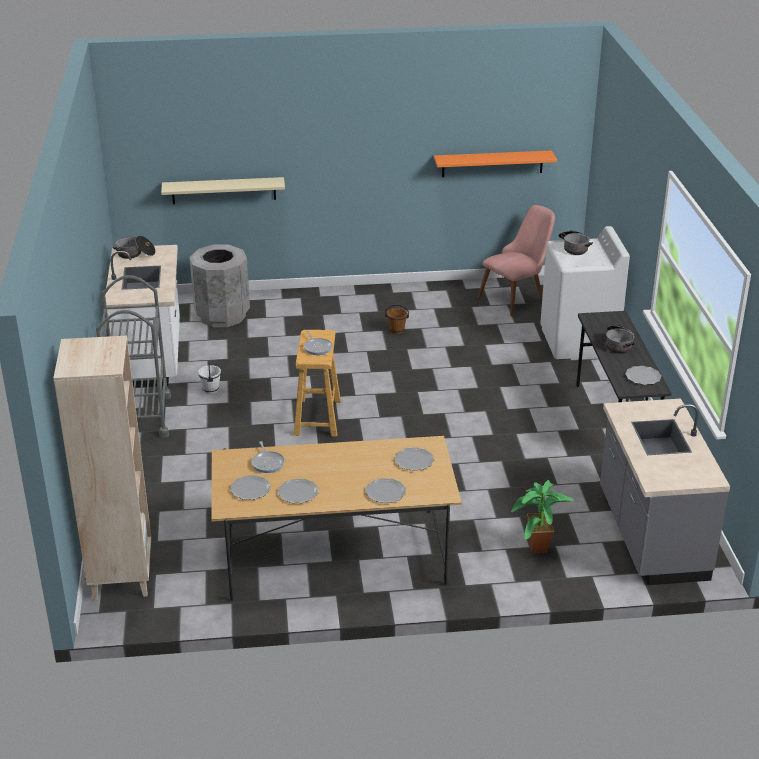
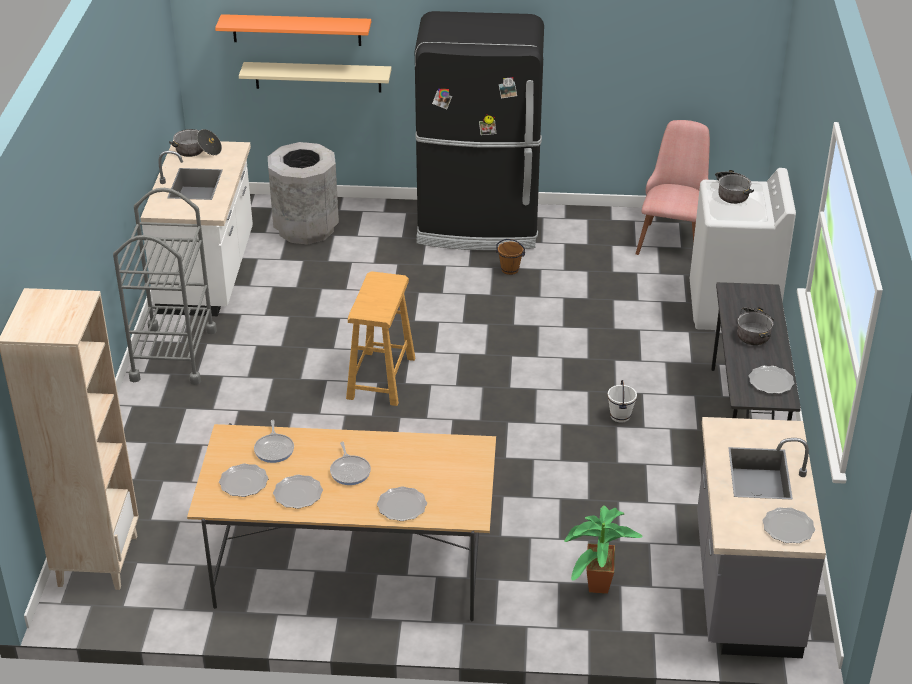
camera: 10 degrees right, 5 degrees up
(211, 390) = (266, 327): white bucket -> white bucket (620, 416)
(317, 347) = (380, 298): frying pan -> frying pan (350, 471)
(362, 302) = (478, 226): none -> black fridge
(414, 461) = (449, 467): plate -> plate (787, 528)
(492, 163) = (654, 69): orange shelf -> orange shelf (296, 30)
(517, 297) = (673, 237): pink chair -> pink chair turned 45 degrees counterclockwise

